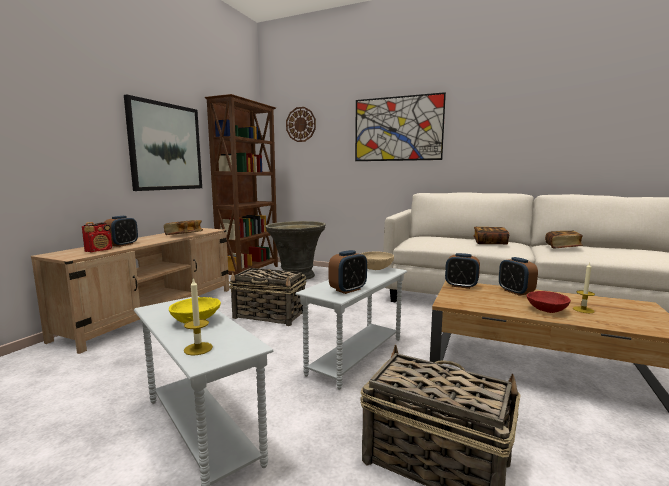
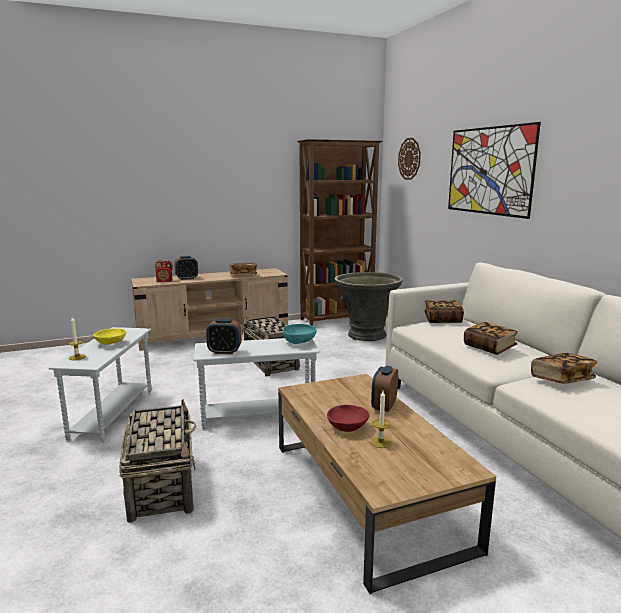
camera: 45 degrees right, 5 degrees up
(166, 147) = (249, 194): picture -> none
(376, 269) = (299, 342): beige bowl -> turquoise bowl
(419, 236) = (442, 320): none -> book
(461, 286) = (357, 383): alarm clock -> none

